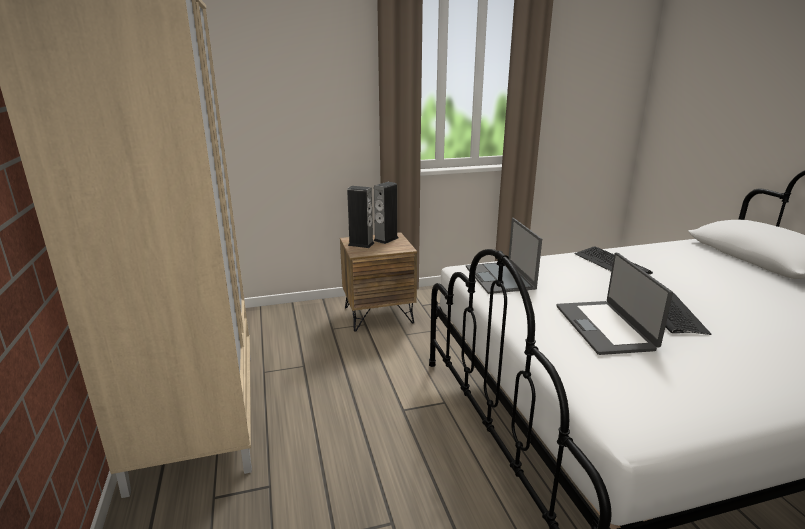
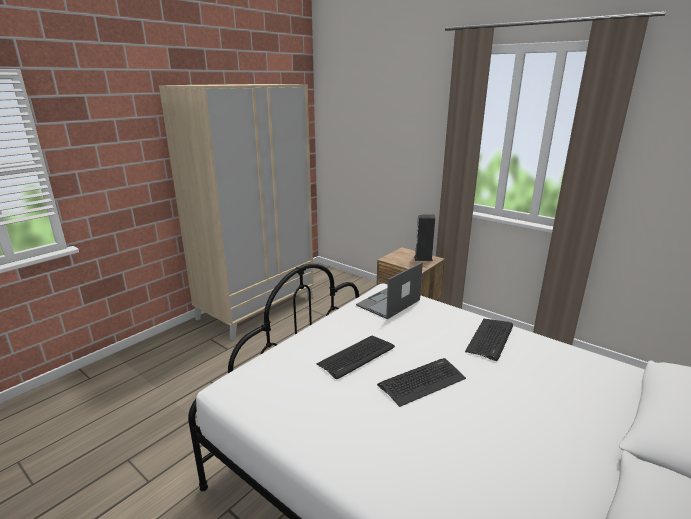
camera: 55 degrees right, 0 degrees up
(361, 244) = (402, 255): speaker -> none
(605, 327) = (356, 357): laptop -> keyboard

